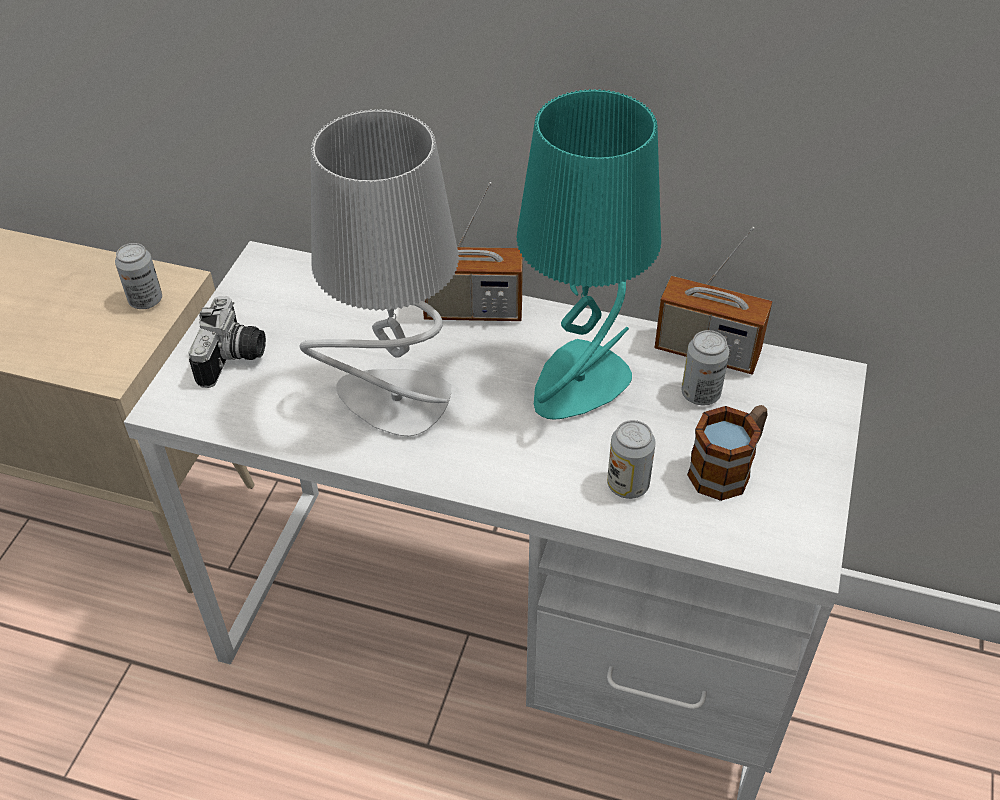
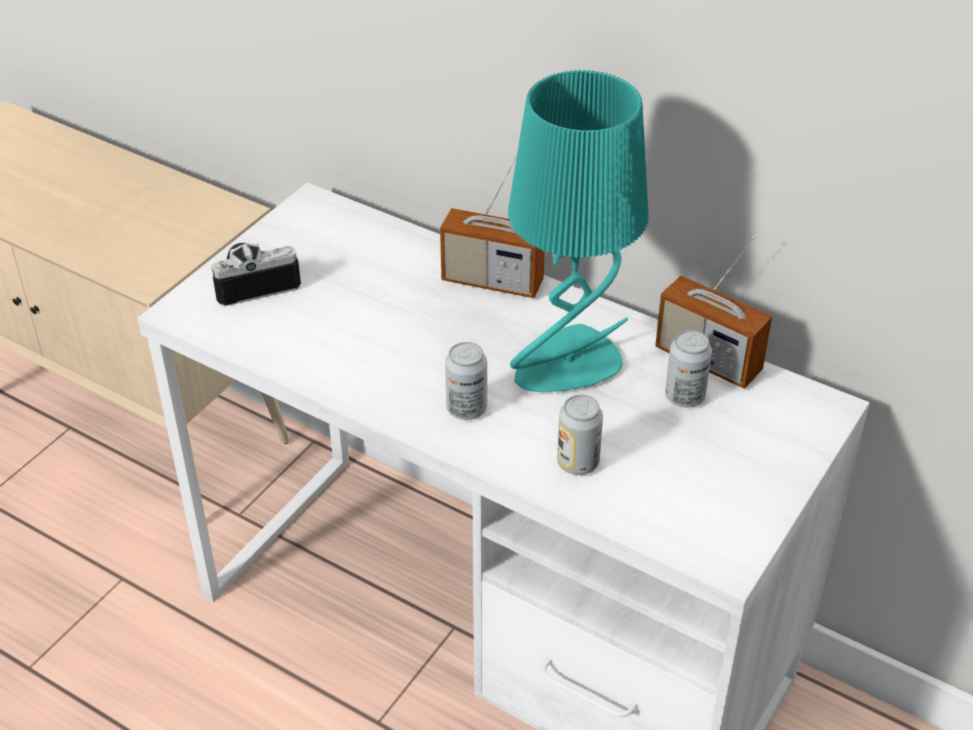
camera: 15 degrees right, 5 degrees down
(146, 300) = (202, 223): can -> can (466, 409)
(235, 359) = (254, 283): camera -> camera turned 135 degrees counterclockwise
(393, 402) = (384, 347): grey table lamp -> none
(727, 468) = (683, 468): mug -> none

